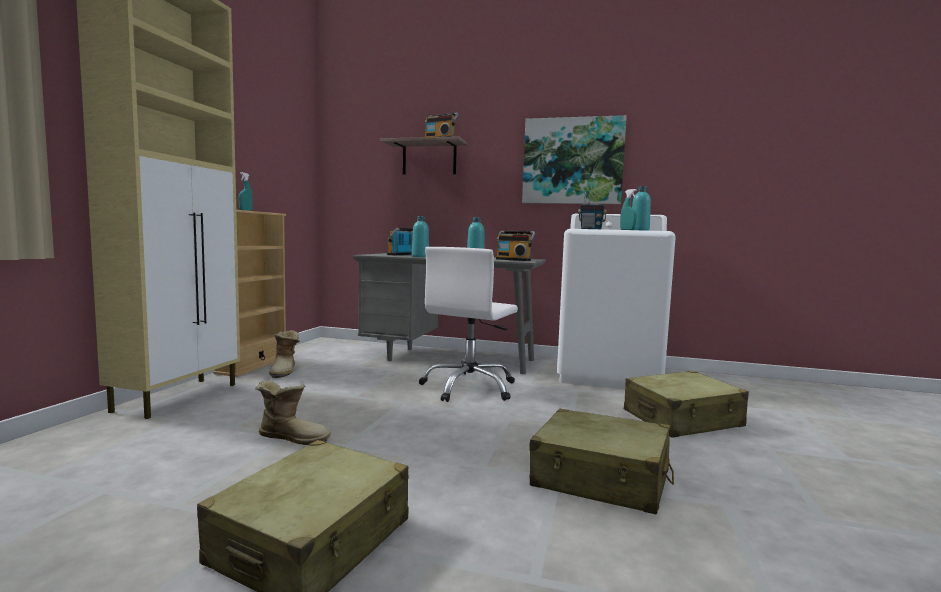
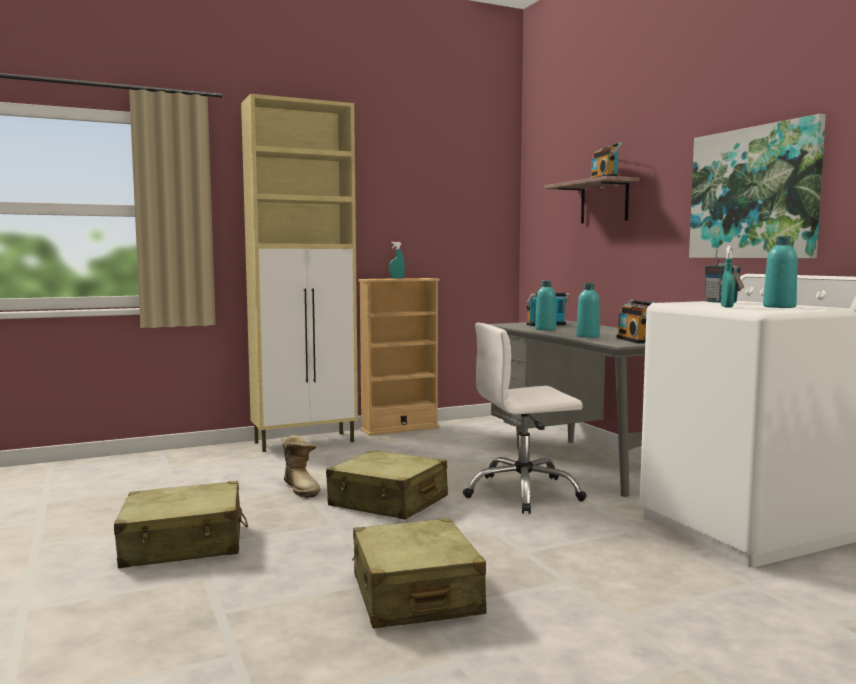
camera: 50 degrees right, 0 degrees up
(285, 371) = (410, 439): boot -> none
(682, 419) = (674, 598): beige suitcase -> beige suitcase (388, 502)

